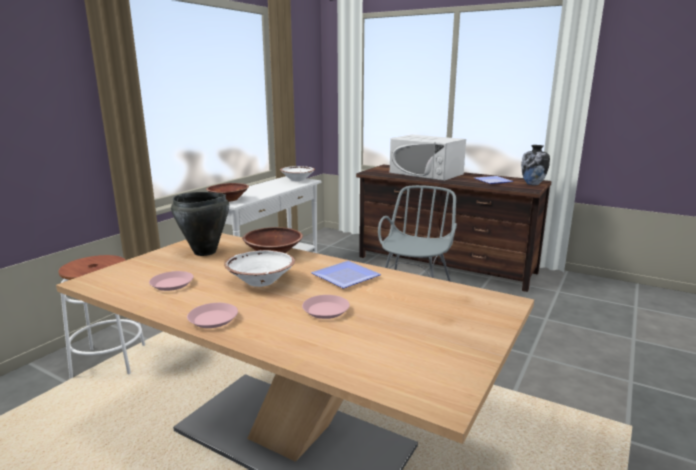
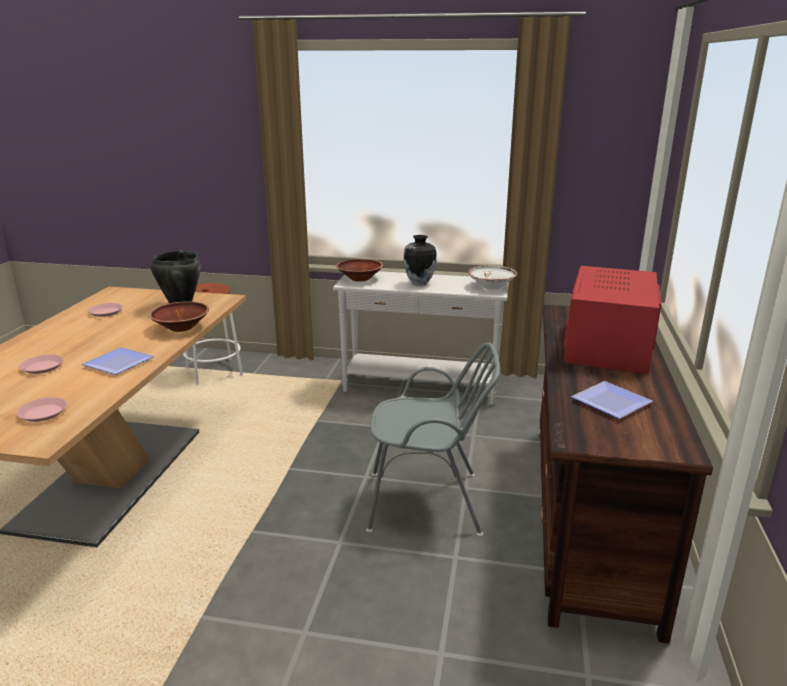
camera: 70 degrees right, 5 degrees up
(213, 319) = (36, 337): pink plate -> pink plate (43, 413)
(260, 281) = (110, 336): white bowl -> none
(426, 173) = (607, 345): white microwave -> red microwave
(533, 184) = (637, 443): vase -> vase (419, 283)

